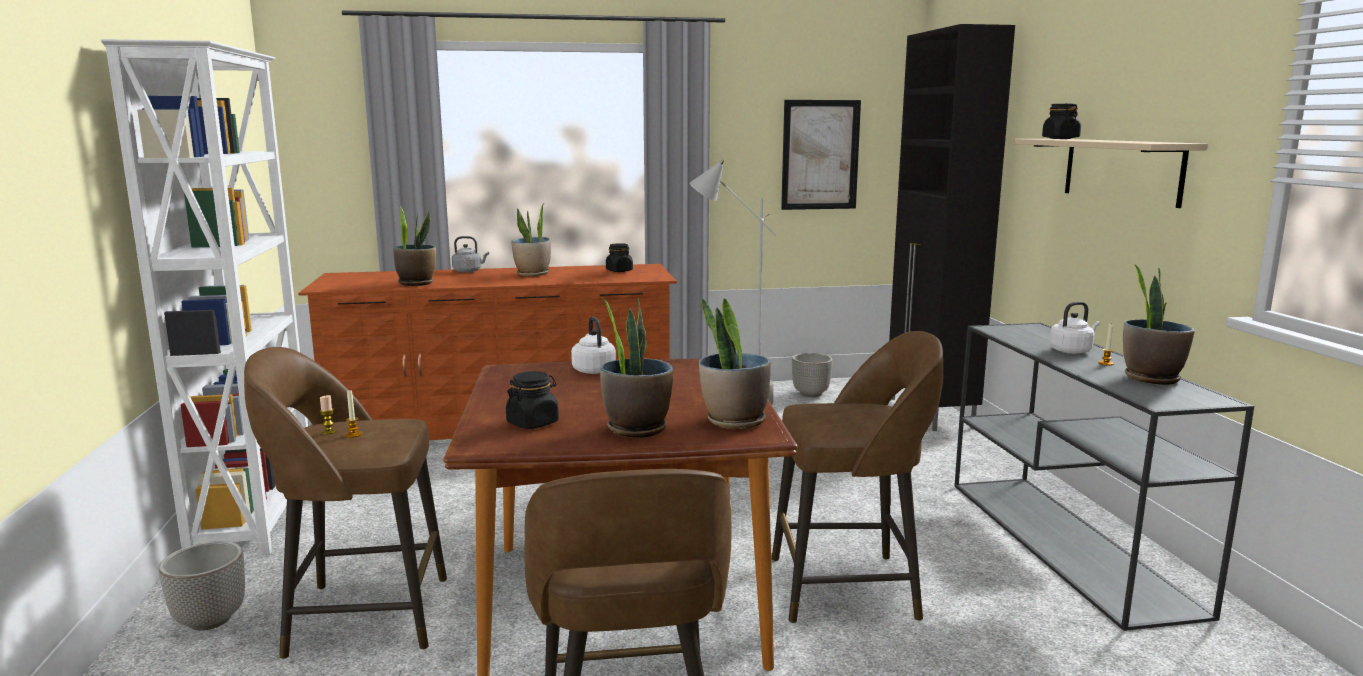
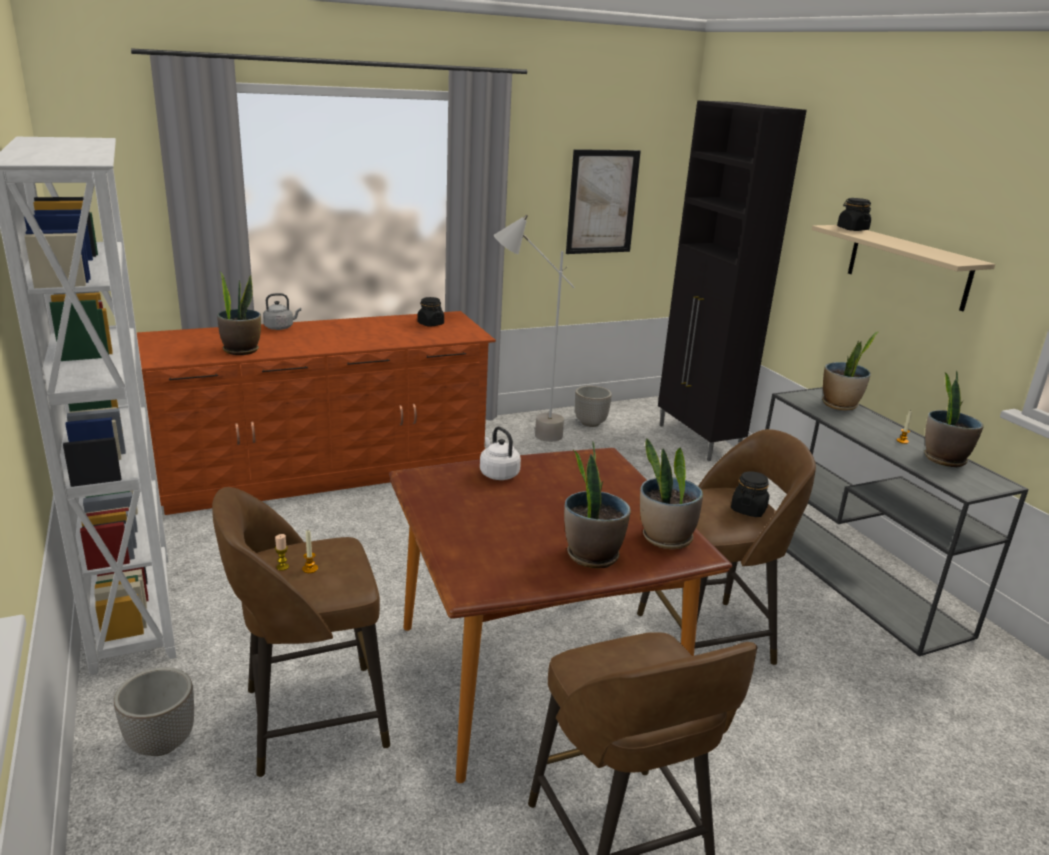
camera: 15 degrees left, 10 degrees up
(532, 274) = (350, 332): potted plant -> potted plant (840, 405)
(533, 423) = (497, 555): black jar -> black jar (748, 509)
(1072, 351) = (869, 425): white kettle -> none

